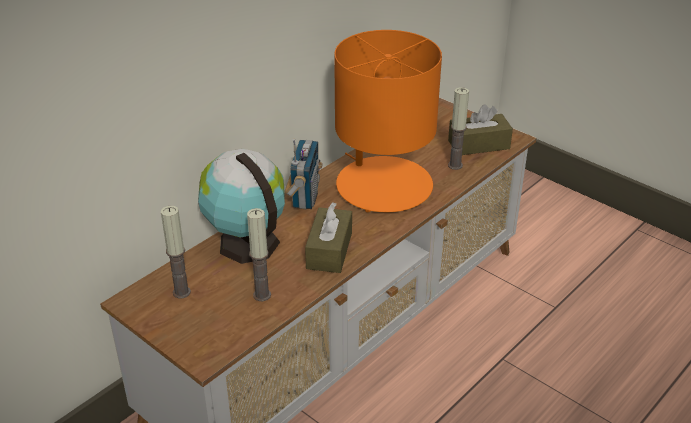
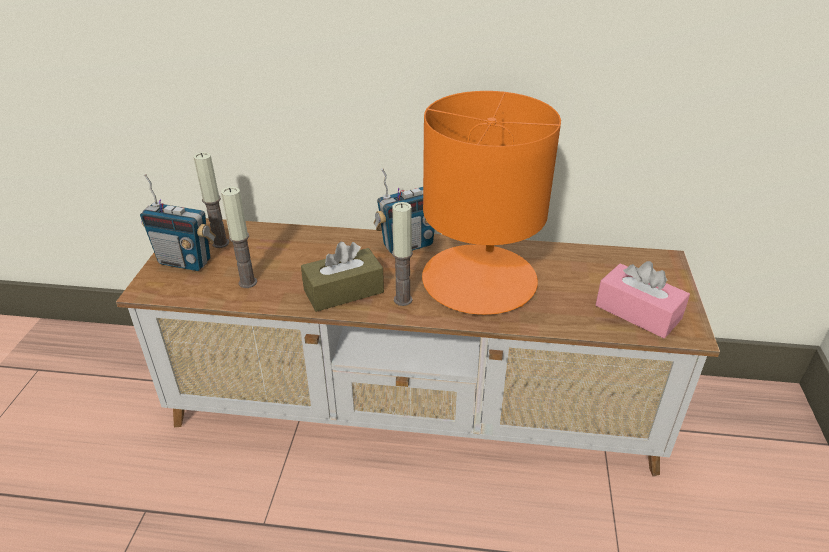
camera: 55 degrees right, 0 degrees up
(187, 322) = (185, 261): none -> radio
(246, 242) = (313, 243): globe -> none
(455, 165) = (575, 311): candle -> candle (403, 300)
(478, 144) = (638, 312): brown tissue box -> pink tissue box

